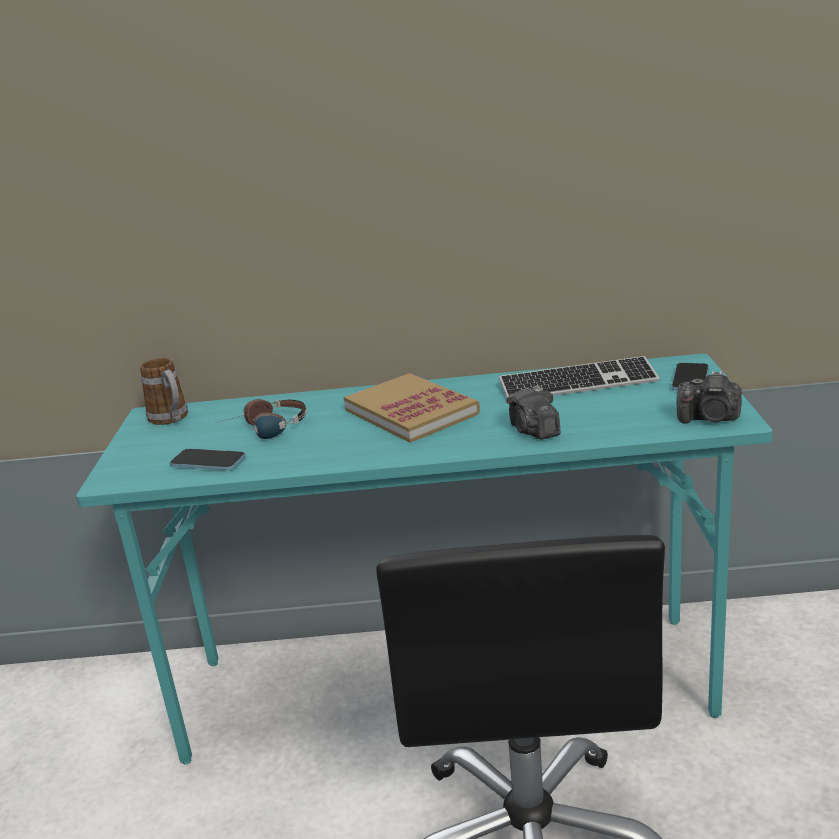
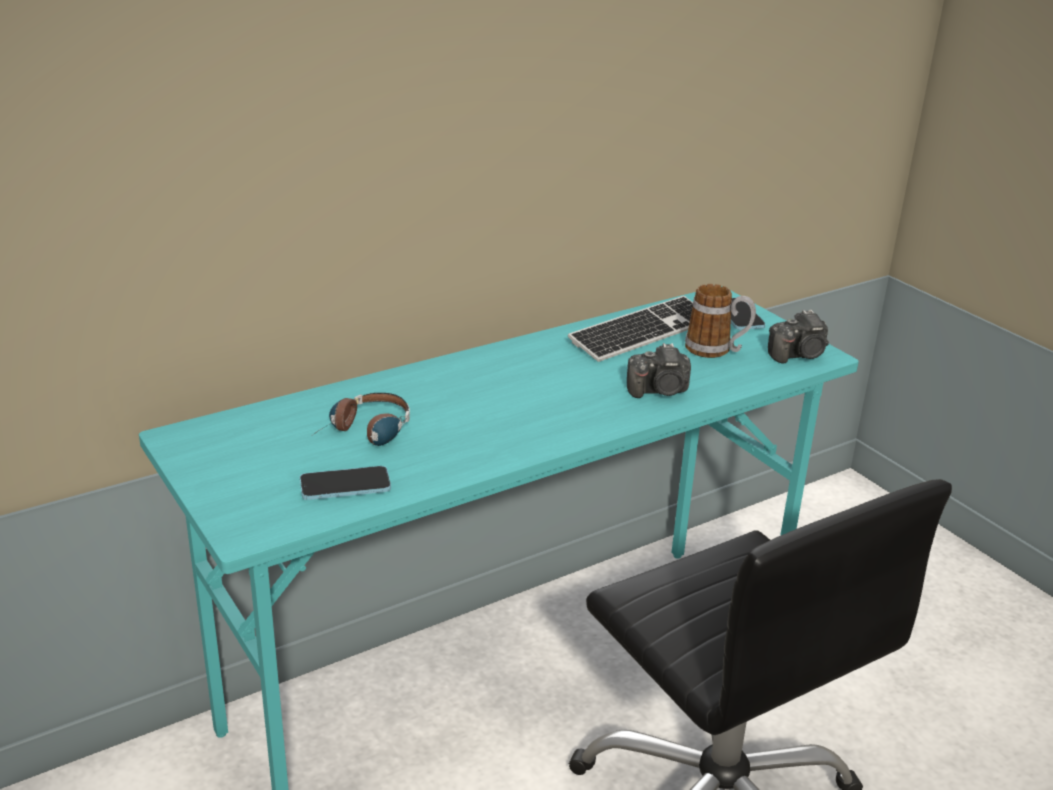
camera: 35 degrees left, 5 degrees up
(171, 419) = (220, 439): mug -> mug (716, 350)
(411, 412) = (509, 387): book -> none
(534, 431) = (659, 391): camera -> camera turned 45 degrees counterclockwise

